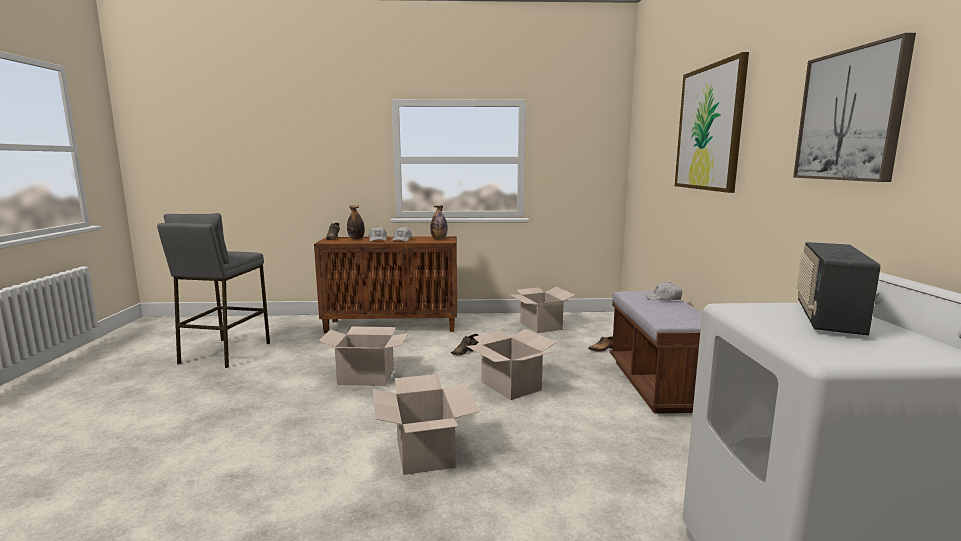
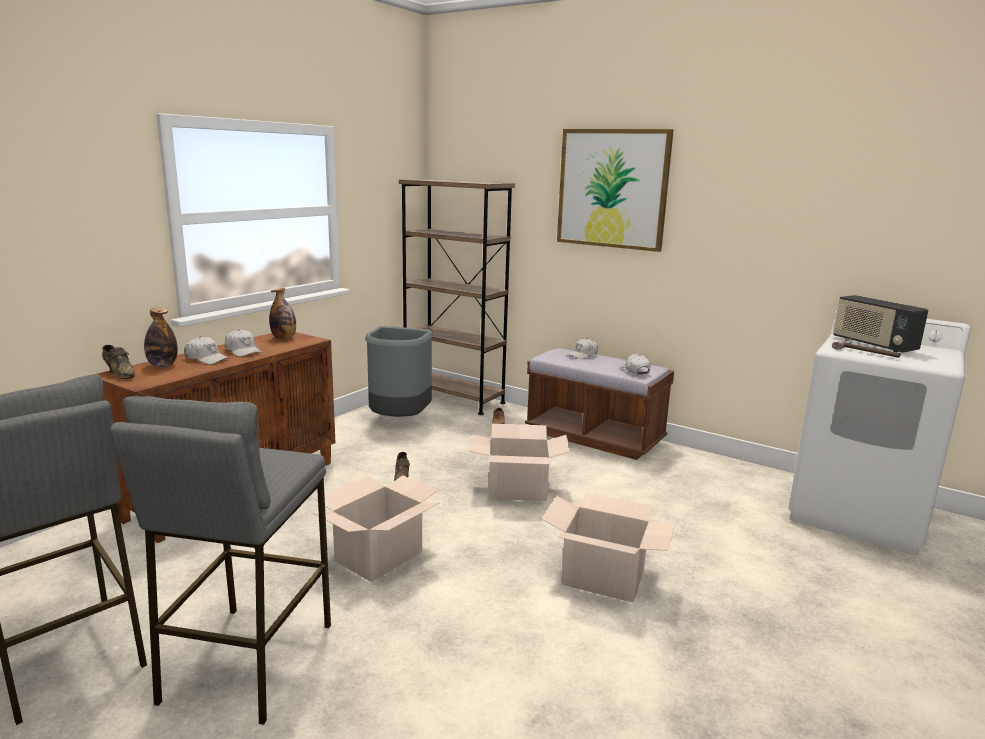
camera: 55 degrees left, 5 degrees up
(242, 384) = (246, 661): none -> grey stool
(541, 326) = (399, 421): cardboard box -> grey trash can
(611, 325) = (453, 398): none -> brown bookcase
(672, 317) = (635, 370): none -> white cap
(770, 318) = (867, 352): none -> hammer
(850, 115) = (804, 202): picture -> none

